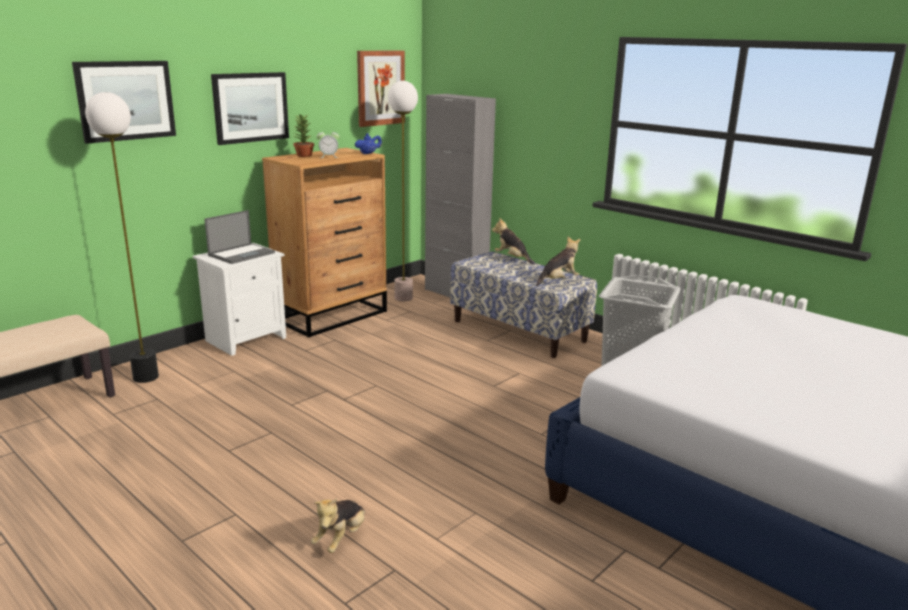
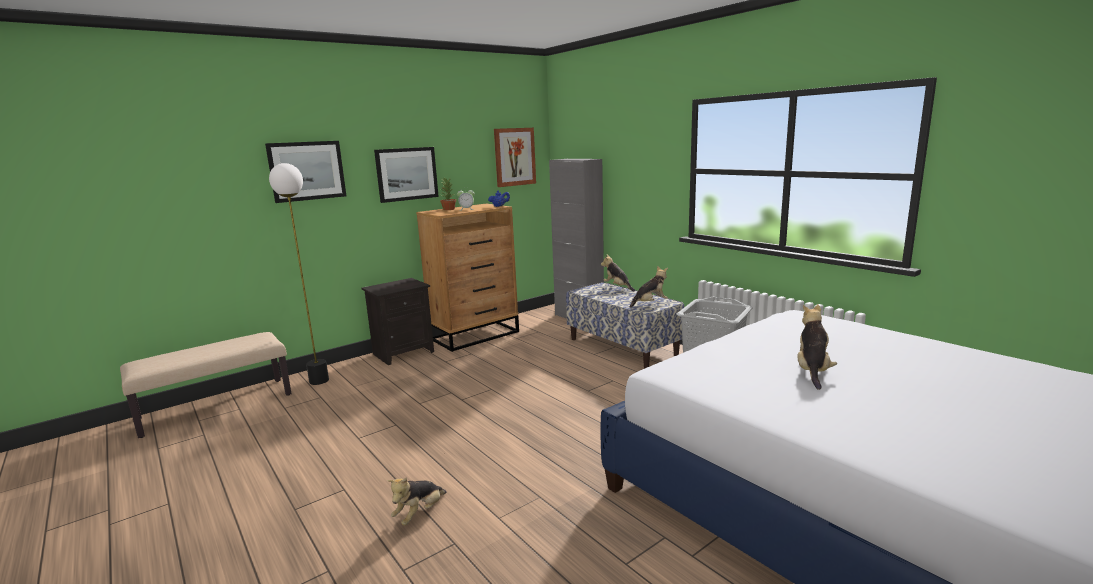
camera: 10 degrees right, 5 degrees down
(242, 254) = (398, 286): laptop -> none
(246, 338) = (404, 352): white nightstand -> black nightstand
(403, 298) = (536, 321): floor lamp -> none
(781, 368) = (812, 371): none -> plush toy

